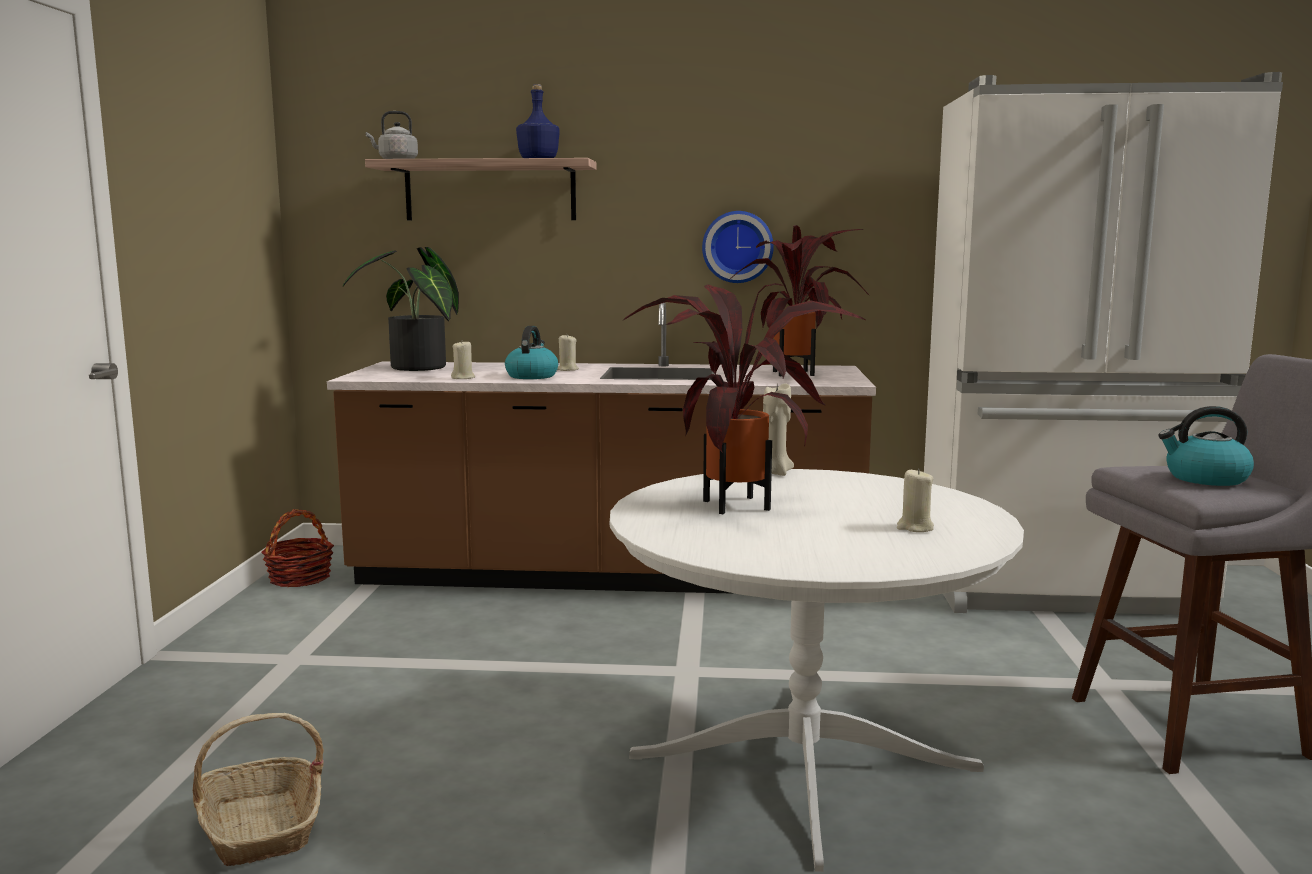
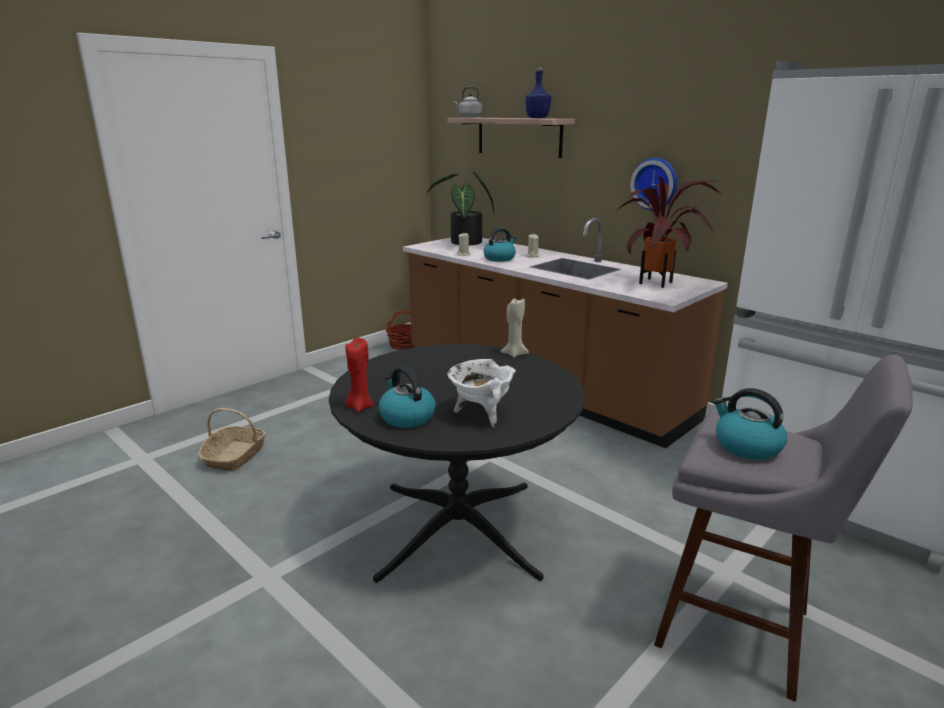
camera: 40 degrees right, 10 degrees up
(737, 503) = (441, 369): potted plant -> none
(761, 560) = (359, 406): none -> red candle
(802, 763) = (458, 528): white dining table -> black dining table
(848, 552) = (406, 417): none -> kettle
(915, 528) = (481, 414): beige candle -> white cooking pot

